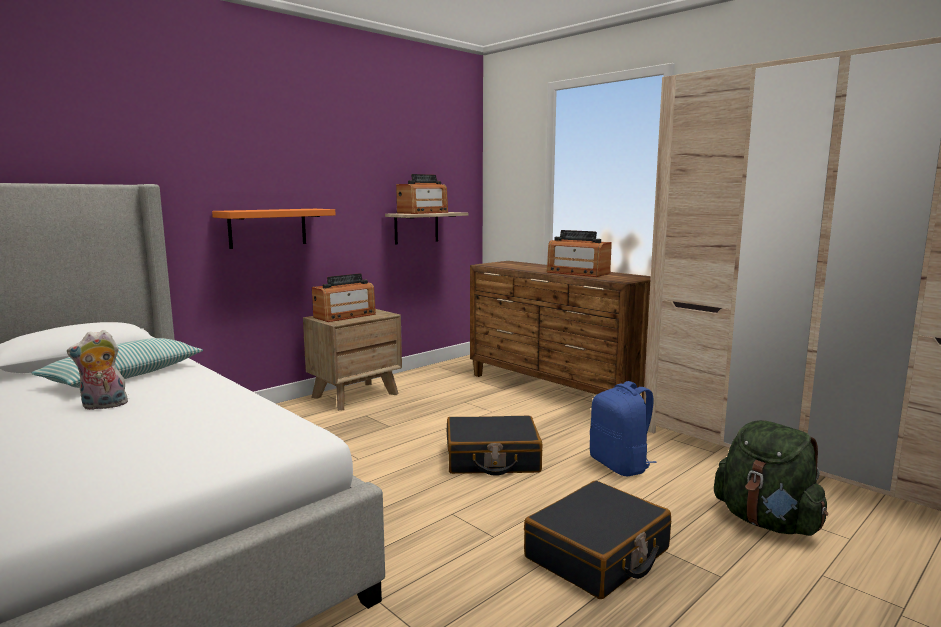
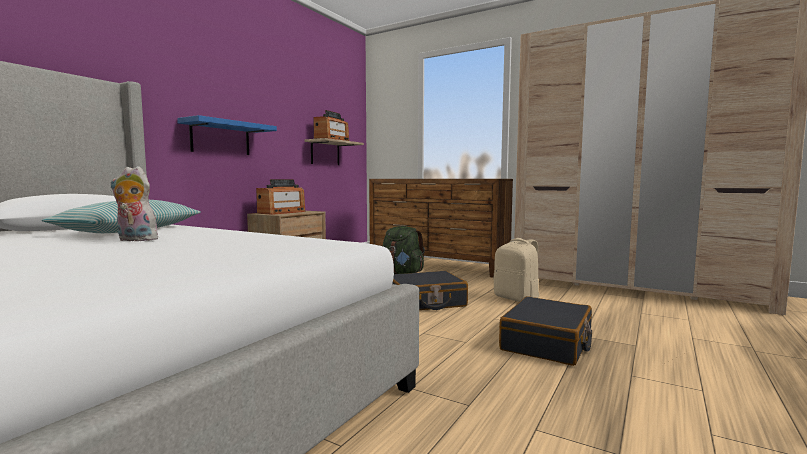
camera: 15 degrees left, 5 degrees down
(103, 406) = (135, 240): plush toy -> plush toy turned 45 degrees clockwise
(268, 228) = (220, 138): orange shelf -> blue shelf
(577, 273) = (454, 178): radio -> none
(620, 465) = (517, 298): blue backpack -> beige backpack
(767, 522) = (634, 317): green backpack -> green backpack (402, 274)

